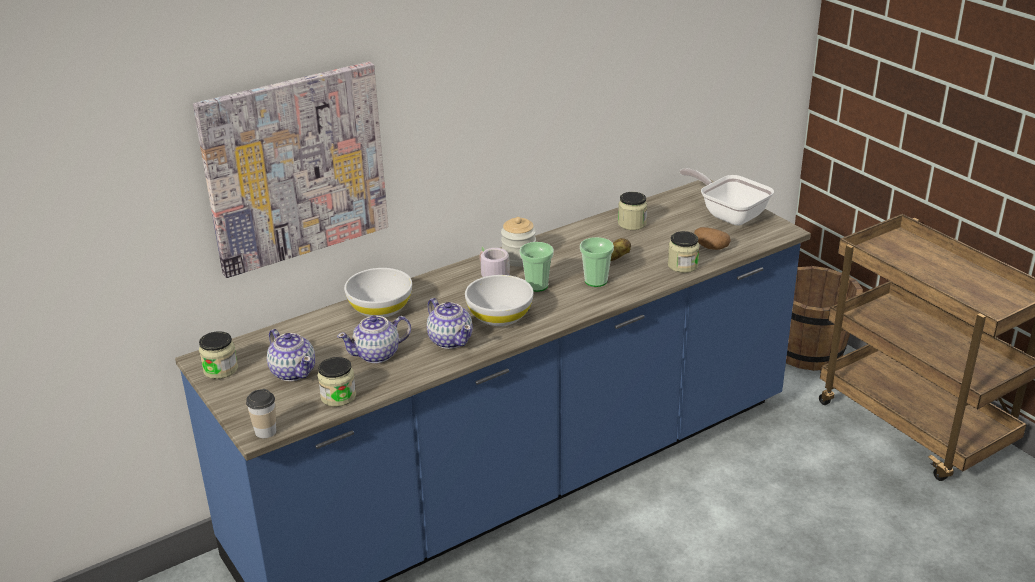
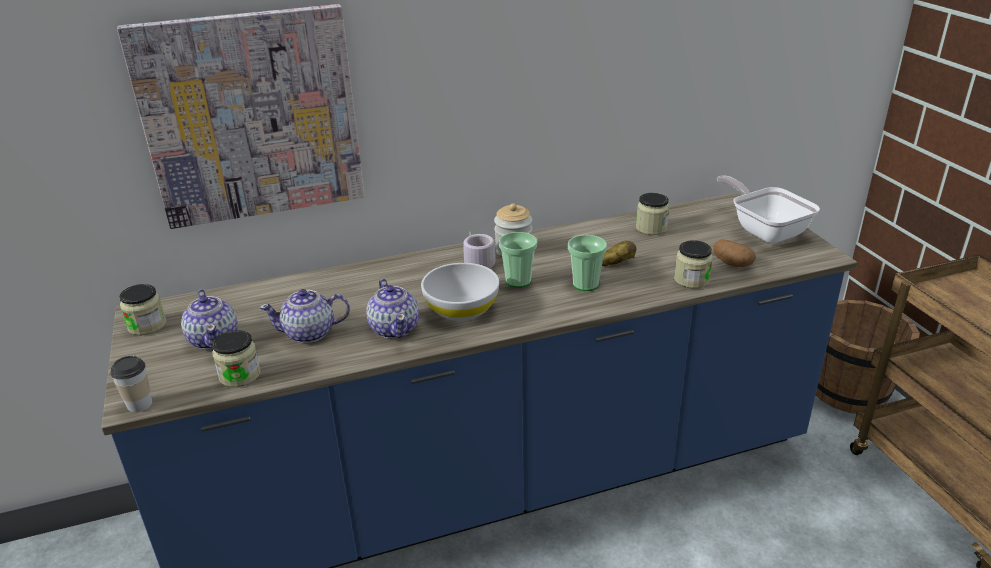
camera: 15 degrees right, 0 degrees up
(380, 309) = (343, 283): white bowl -> none

